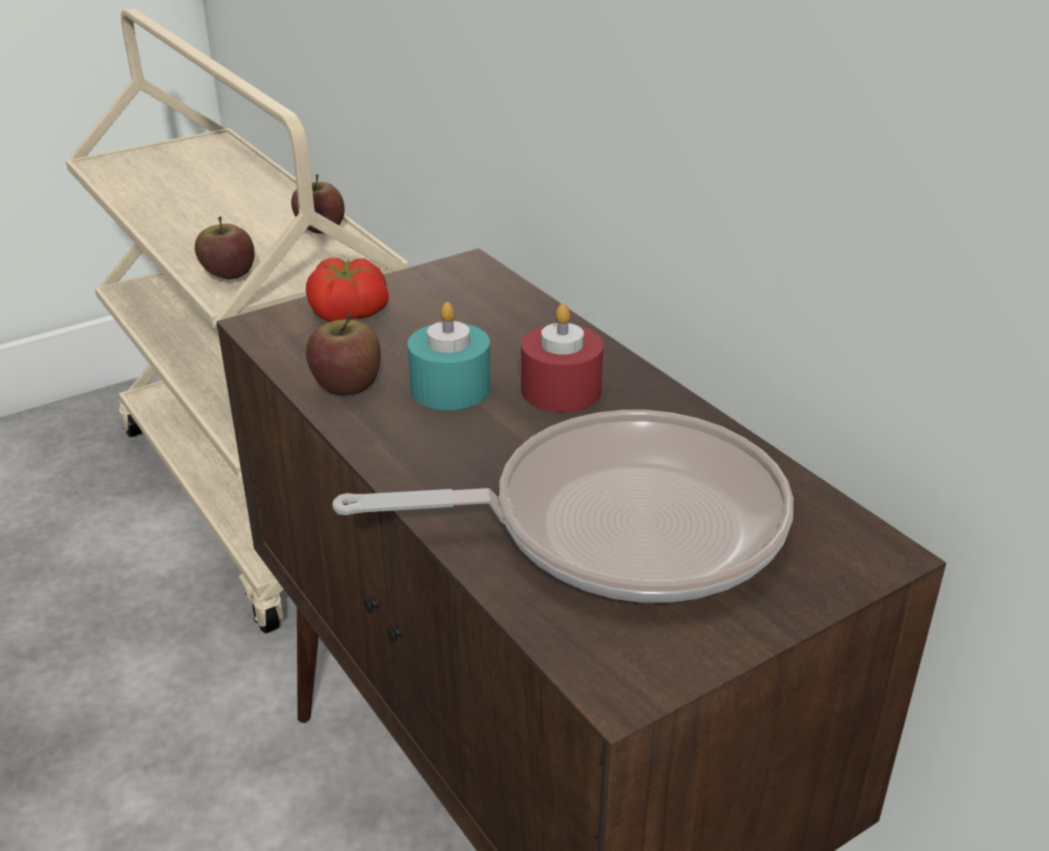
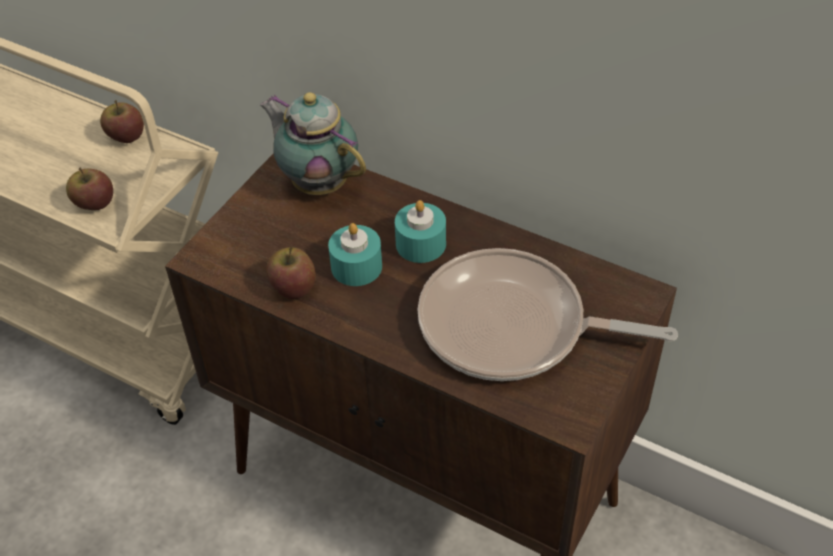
camera: 25 degrees left, 15 degrees up
(346, 316) = (248, 231): tomato -> none
(478, 294) = (318, 182): none -> teapot
(561, 390) = (421, 244): red candle -> turquoise candle
(619, 524) = (512, 327): frying pan -> frying pan turned 135 degrees counterclockwise

